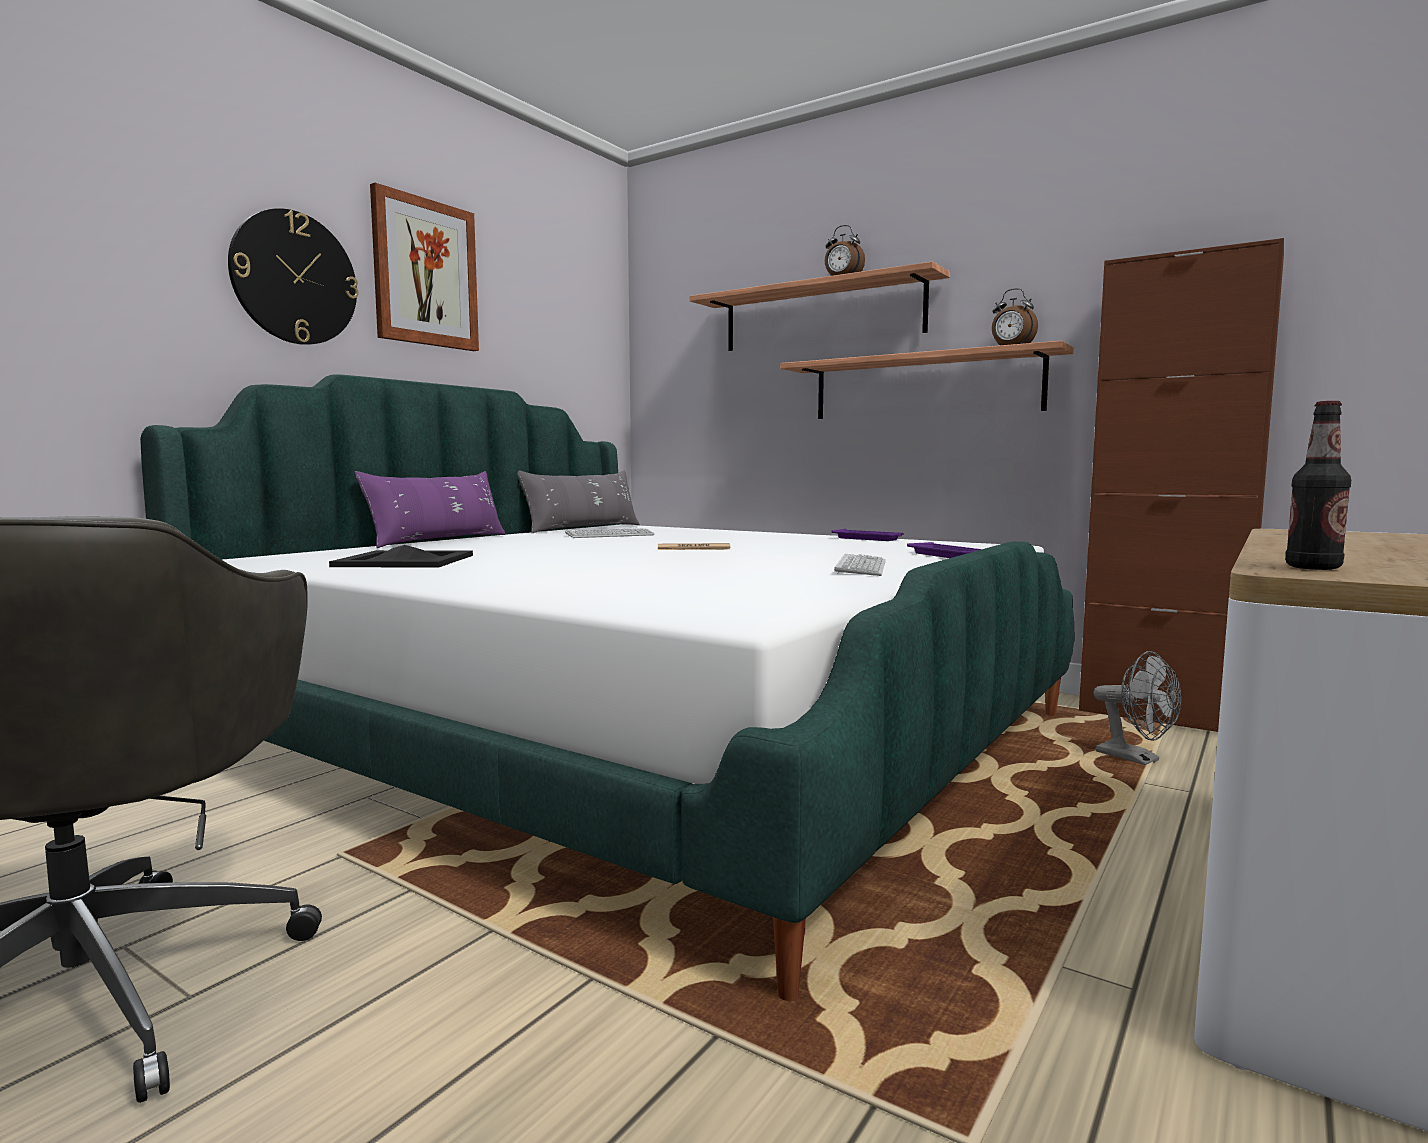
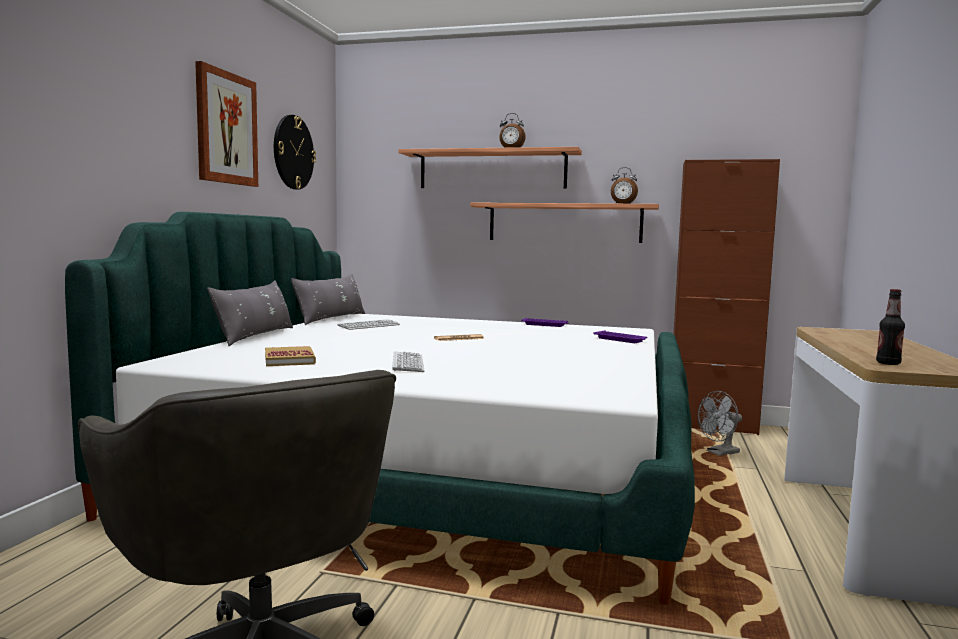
camera: 20 degrees left, 0 degrees up
(294, 278) = (151, 136): wall clock -> wall clock (293, 152)
(404, 561) = (289, 359): black tray -> book
(438, 541) = (255, 336): purple pillow -> grey pillow
(861, 567) = (595, 352): keyboard -> keyboard (408, 363)
(1136, 759) = (719, 453): grey fan -> grey fan turned 120 degrees clockwise

